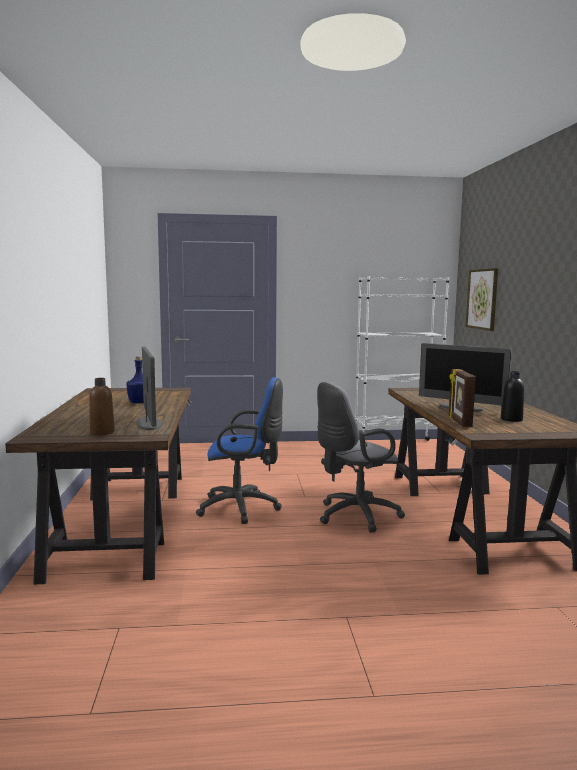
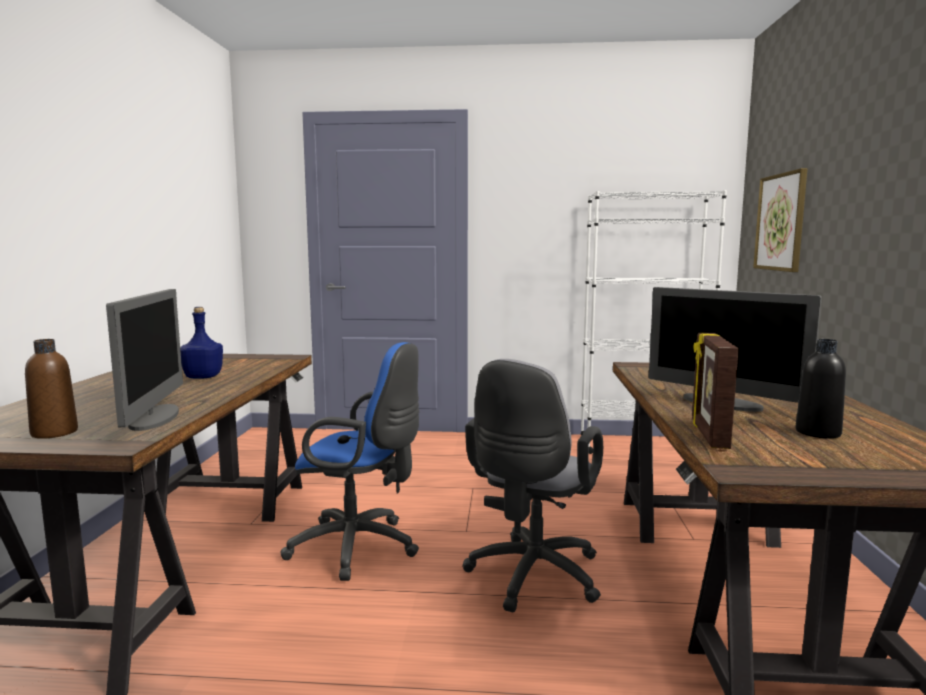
camera: 10 degrees right, 0 degrees up
(354, 516) = (531, 578): grey office chair -> grey office chair turned 45 degrees counterclockwise

